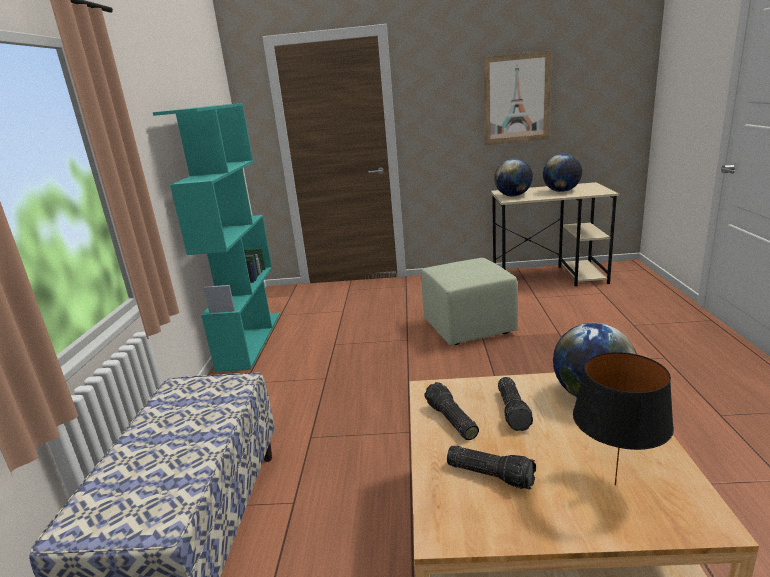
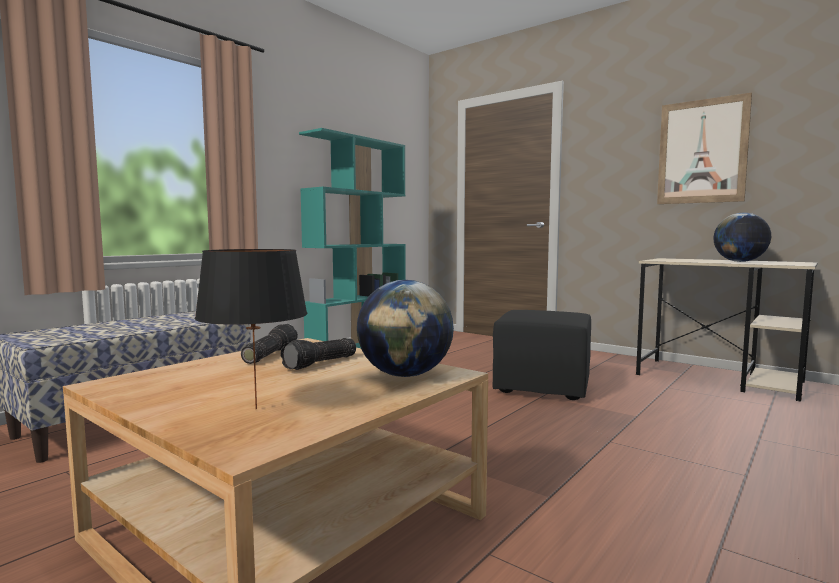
camera: 35 degrees right, 15 degrees down
(469, 327) = (544, 387): green ottoman -> black ottoman
(491, 474) = (207, 378): flashlight -> none
(513, 196) = (669, 260): globe -> none

